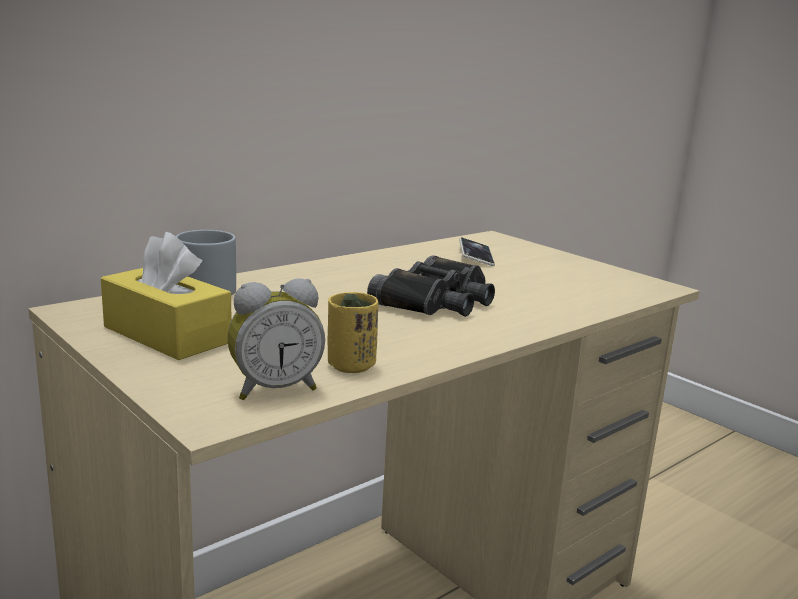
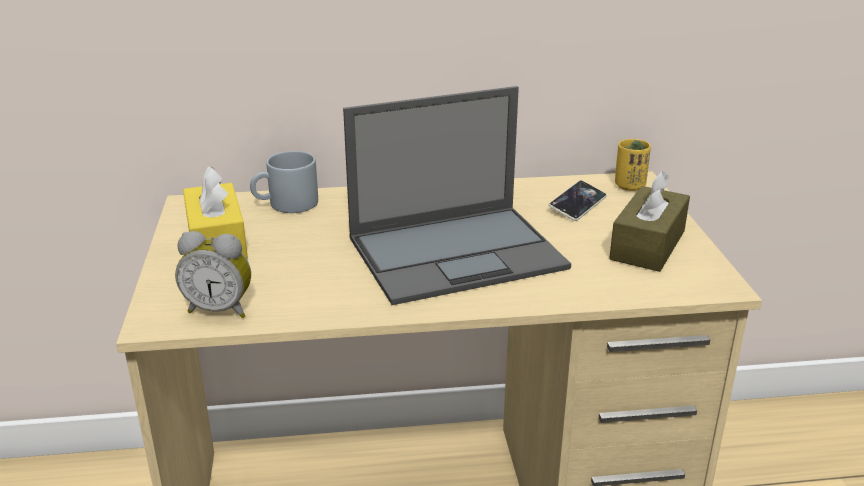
camera: 35 degrees right, 10 degrees up
(351, 366) = (296, 303): yellow cup -> yellow cup (629, 186)
(437, 301) = (458, 252): black binoculars -> laptop
(571, 272) = (647, 245): none -> brown tissue box

